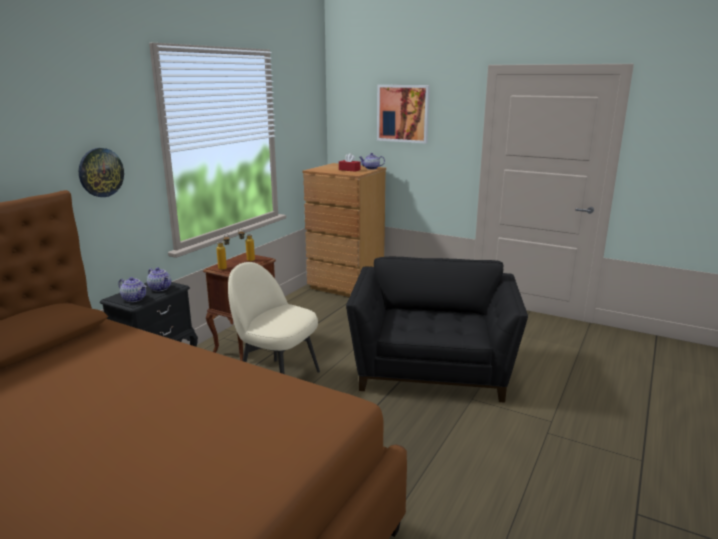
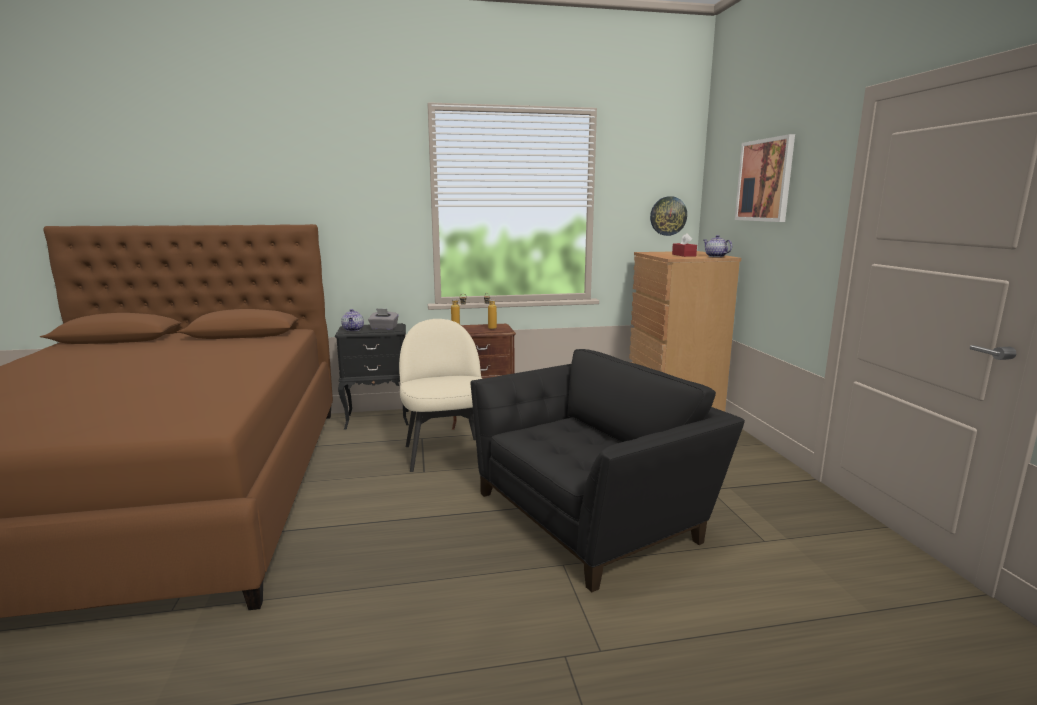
camera: 50 degrees right, 5 degrees down
(100, 172) = (359, 216): wall clock -> wall clock (668, 216)
(160, 288) = (383, 328): teapot -> grey tissue box

